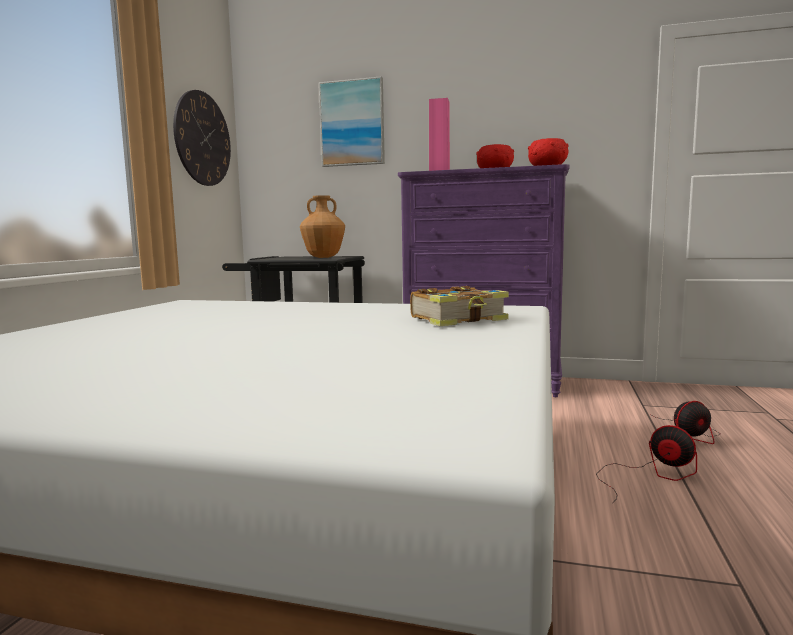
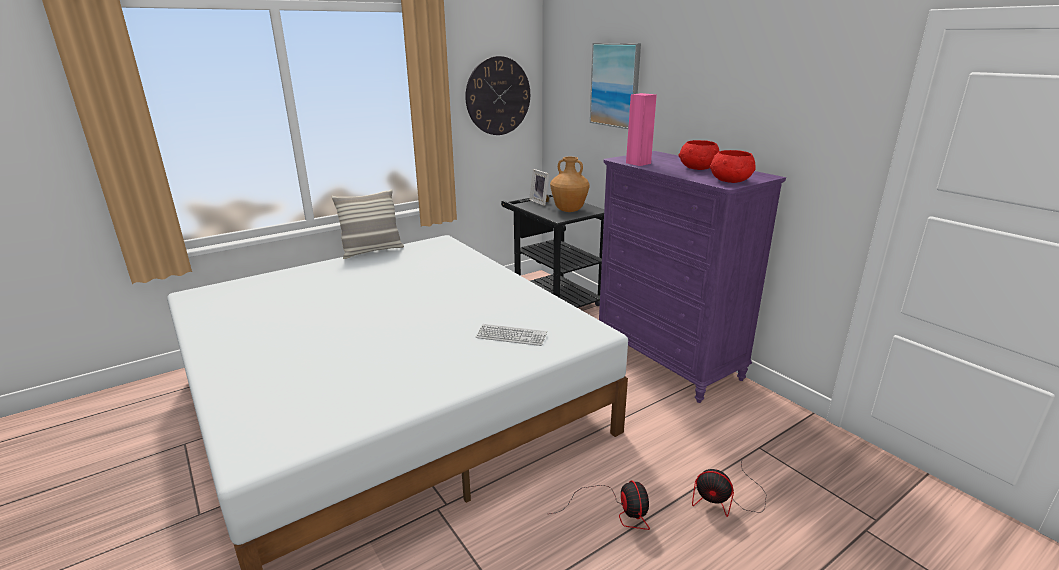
camera: 40 degrees right, 15 degrees up
(98, 315) = (372, 251): none -> pillow
(279, 257) = (541, 202): none -> picture frame
(459, 320) = (511, 336): book -> keyboard

